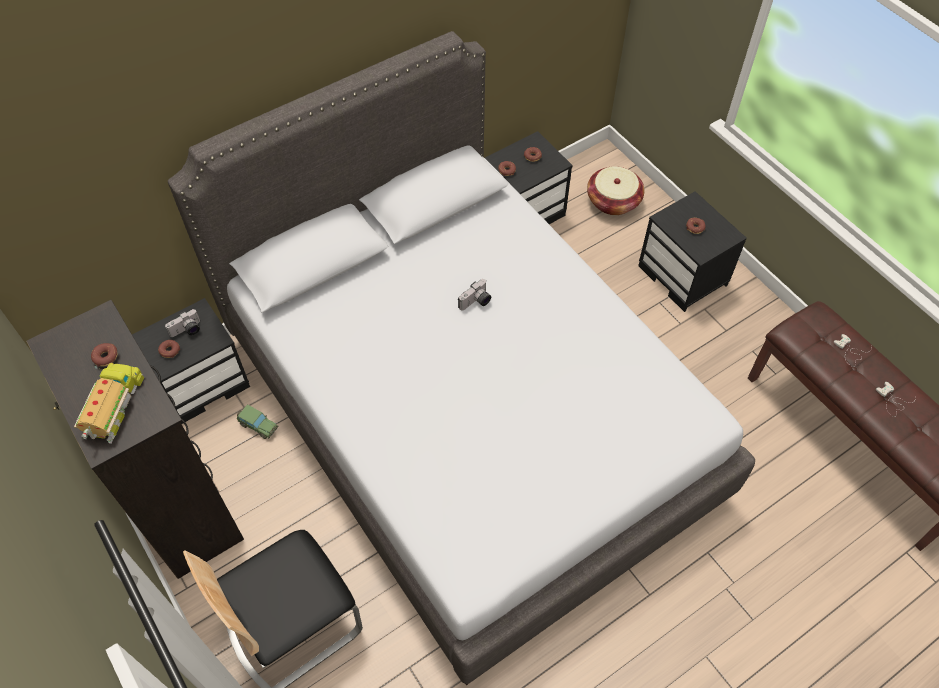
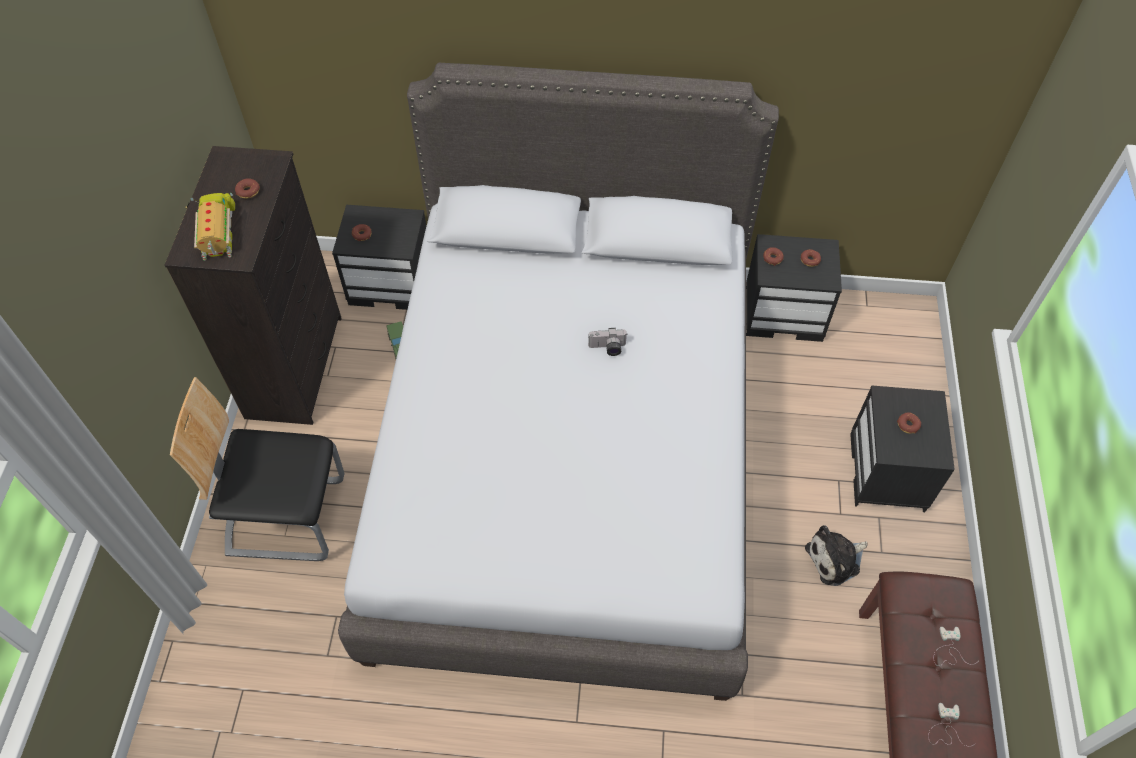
camera: 40 degrees right, 0 degrees up
(114, 407) = (218, 231): toy truck -> toy truck turned 60 degrees counterclockwise
(187, 331) = (388, 227): camera -> none
(613, 201) = (884, 358): basket -> none
(704, 355) = (835, 559): none -> plush toy

